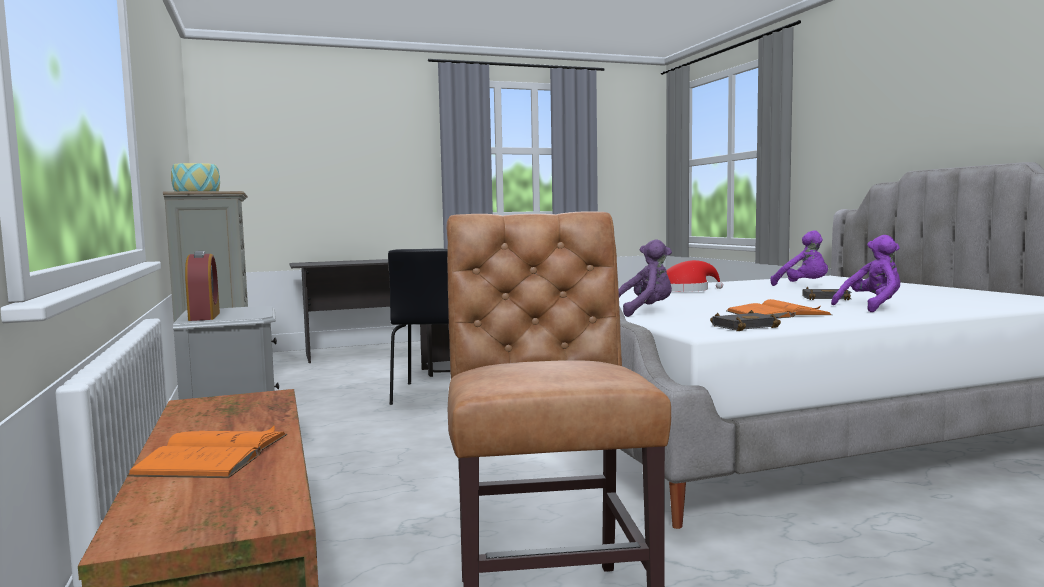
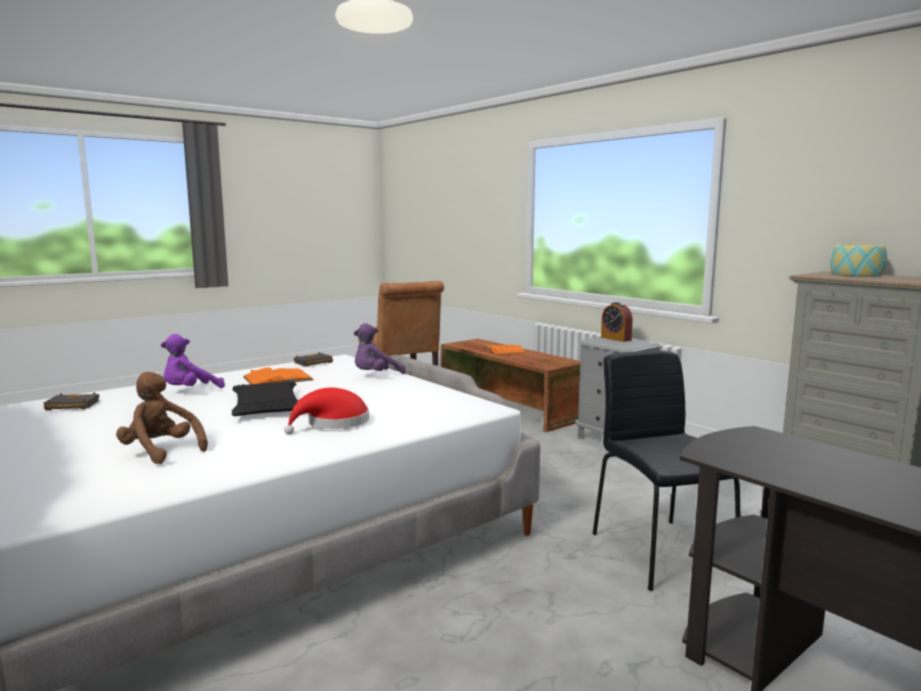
camera: 160 degrees right, 5 degrees up
(757, 298) = (267, 406): none -> black pillow
(804, 286) = (161, 452): purple plush toy -> brown plush toy
(827, 298) = (197, 408): black book -> black book (70, 406)

